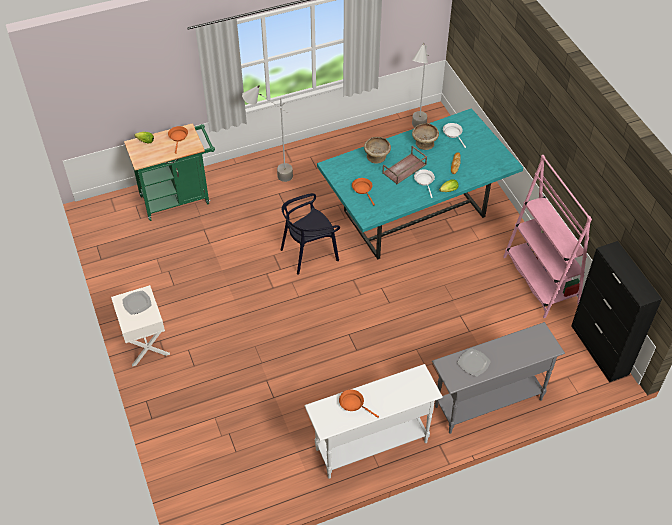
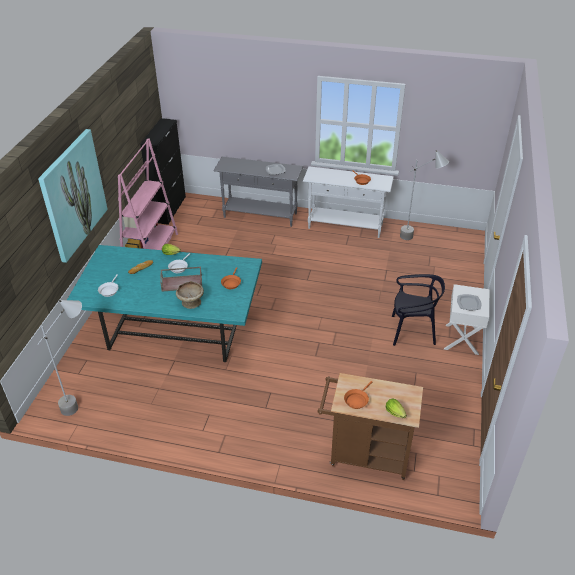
camera: 145 degrees left, 10 degrees down
(179, 198) = (364, 455): green cart -> brown cart
(272, 177) = (257, 428): grey floor lamp -> grey floor lamp (417, 239)
(309, 253) = (286, 343): black chair -> black chair (412, 331)
(424, 143) = (140, 294): beige bowl -> none
(534, 101) = (73, 195): none -> picture

